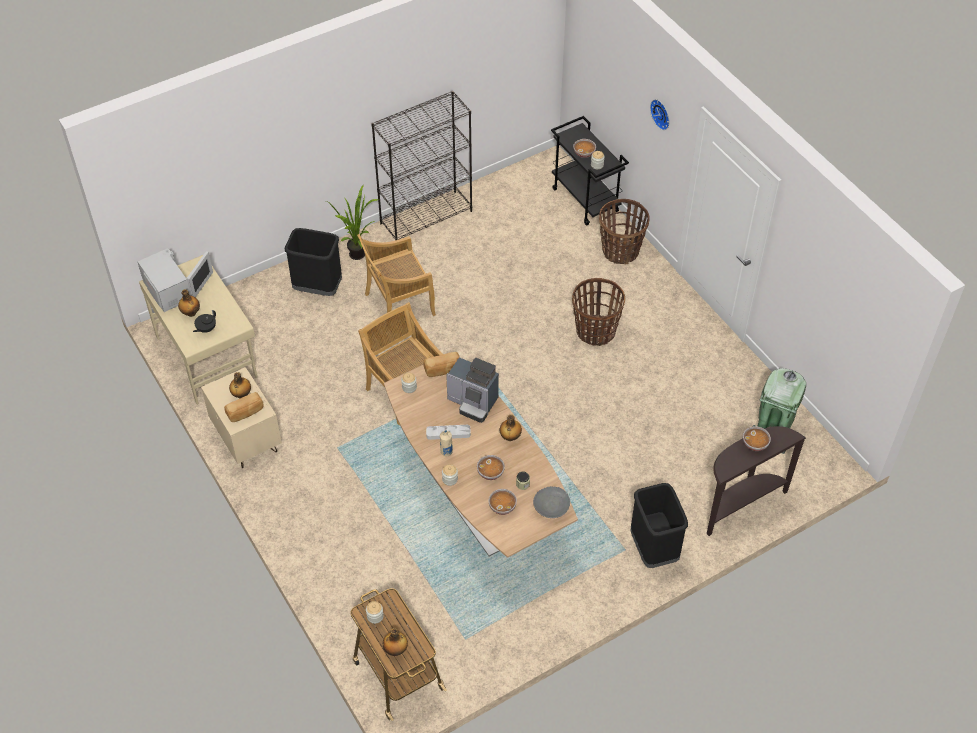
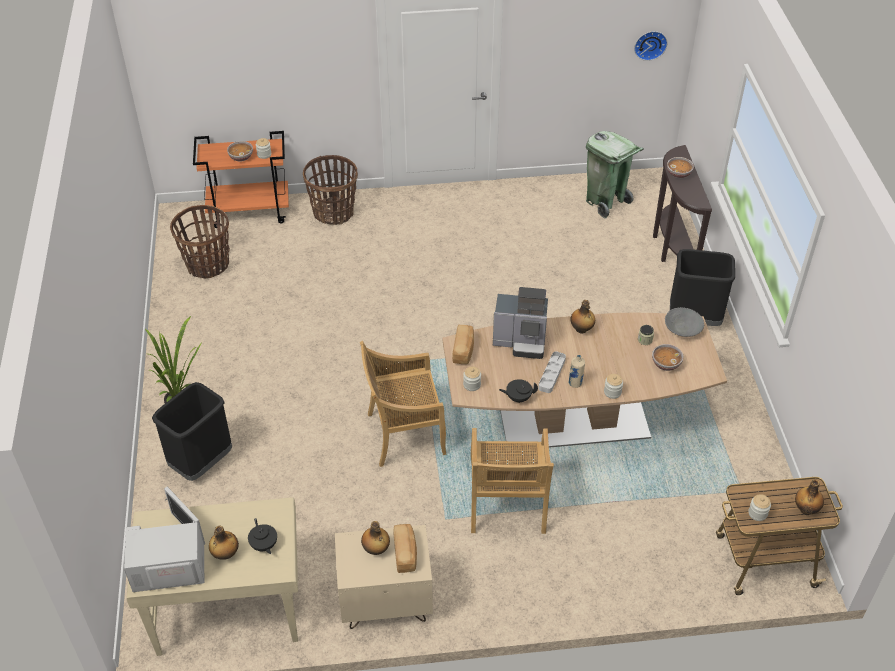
camera: 65 degrees left, 5 degrees down
(398, 305) = (280, 399): beige chair -> beige chair (507, 506)
(411, 420) = (518, 398): none -> black teapot
(426, 217) = (171, 334): black bookcase -> none
(473, 402) = (521, 341): coffee machine -> coffee machine turned 45 degrees clockwise
(490, 473) = (619, 358): bowl -> none
(586, 200) = (250, 211): black cart -> orange cart
(595, 331) = (420, 265): basket -> basket (207, 265)
(661, 113) = (317, 40): wall clock -> wall clock (650, 44)

